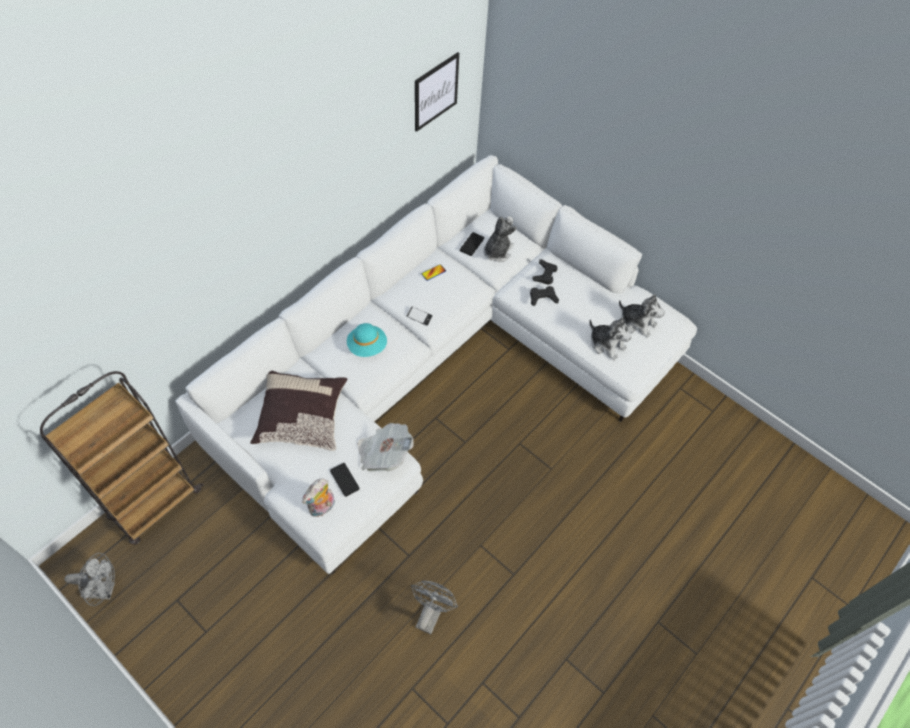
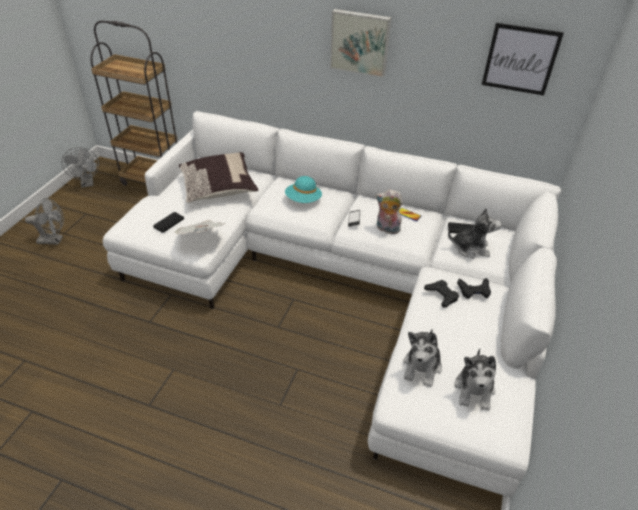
camera: 70 degrees right, 15 degrees down
(316, 181) = (360, 42): none -> picture
(322, 508) = (140, 220): plush toy -> plush toy (386, 229)
(430, 613) = (97, 352): grey fan -> grey fan (54, 240)

